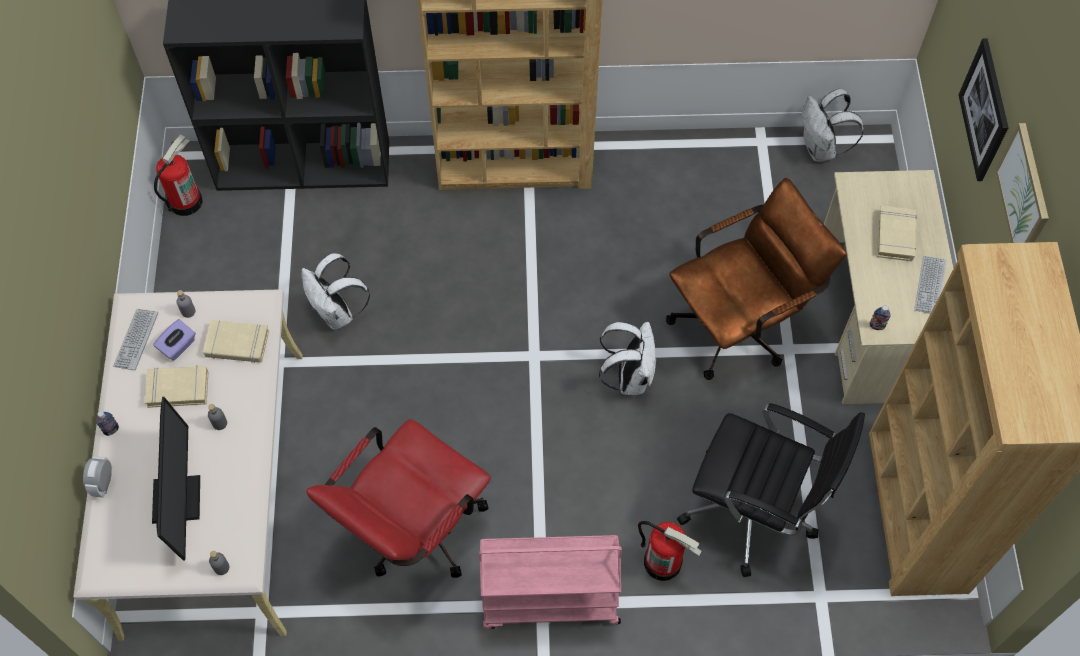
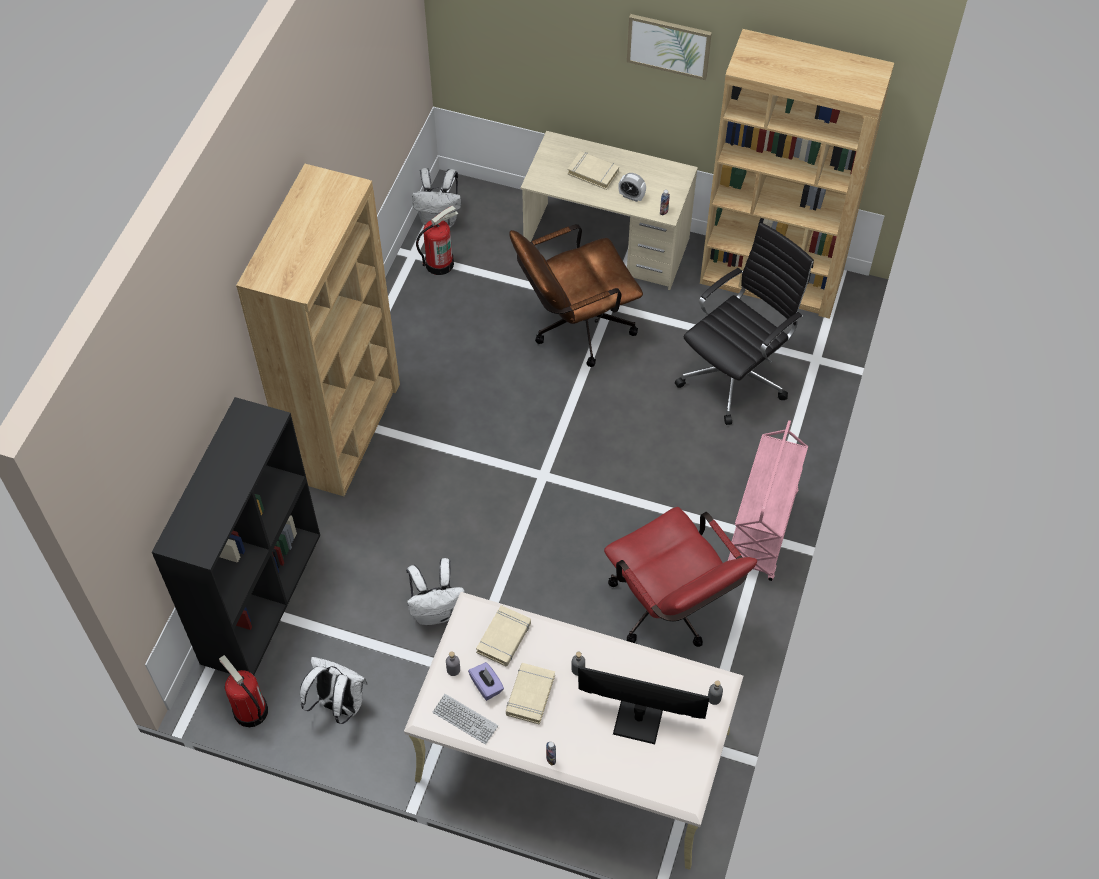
camera: 70 degrees left, 5 degrees down
(103, 483) = (602, 775): alarm clock -> alarm clock (631, 196)
(629, 377) = (590, 416): white backpack -> white backpack (338, 704)
(663, 562) = (756, 446): fire extinguisher -> fire extinguisher (439, 263)
(739, 324) = (574, 328): brown office chair -> brown office chair turned 105 degrees counterclockwise
(930, 285) = (643, 170): keyboard -> none
(985, 110) = (571, 49): picture -> none

